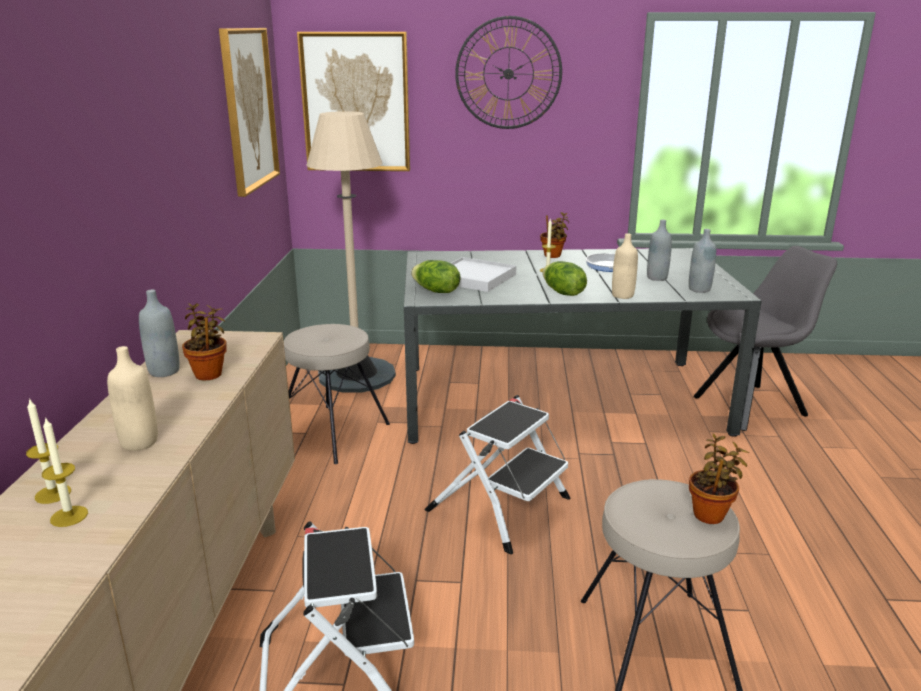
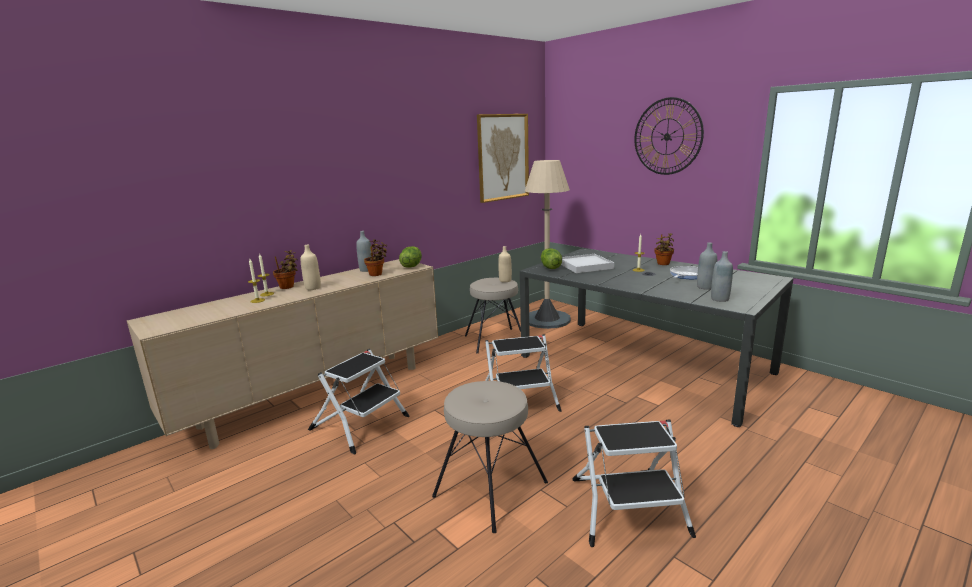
camera: 45 degrees right, 5 degrees down
(356, 103) = (580, 156): picture -> none
(562, 293) = (618, 282): lettuce -> lettuce (411, 266)
(622, 295) = (653, 291): beige bottle -> beige bottle (505, 280)
(710, 514) = (500, 406): potted plant -> potted plant (288, 287)
(750, 406) = (788, 416): grey chair -> none
(790, 575) = (627, 508): none -> step ladder

